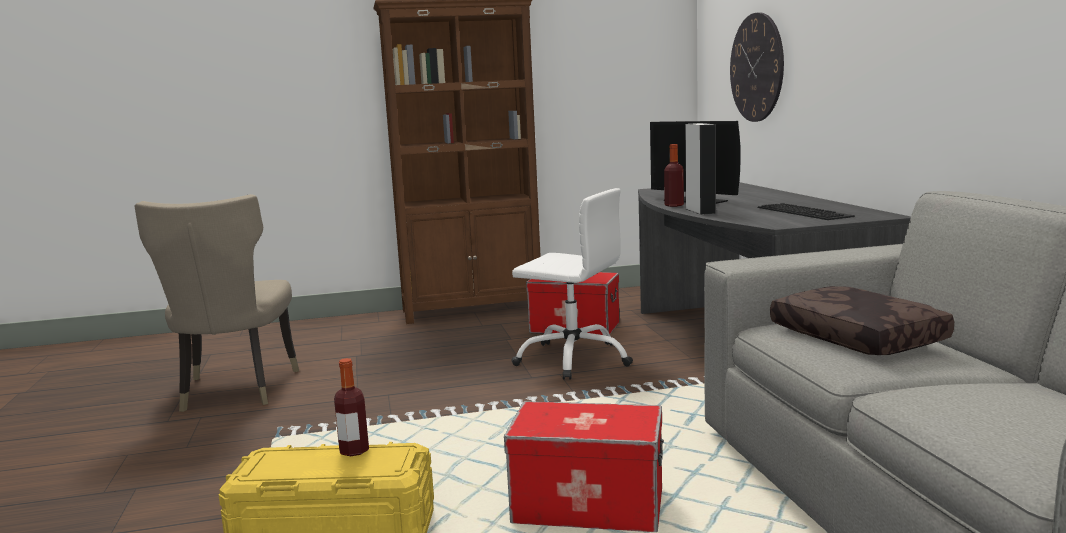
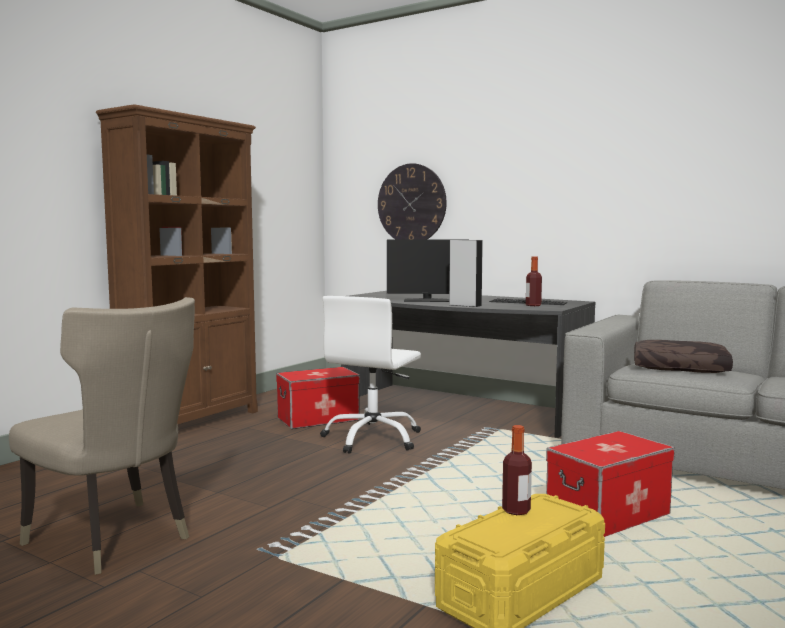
camera: 45 degrees left, 5 degrees down
(573, 359) = (373, 438): white office chair -> white office chair turned 135 degrees clockwise
(674, 205) = (428, 303): bottle -> bottle (533, 305)

